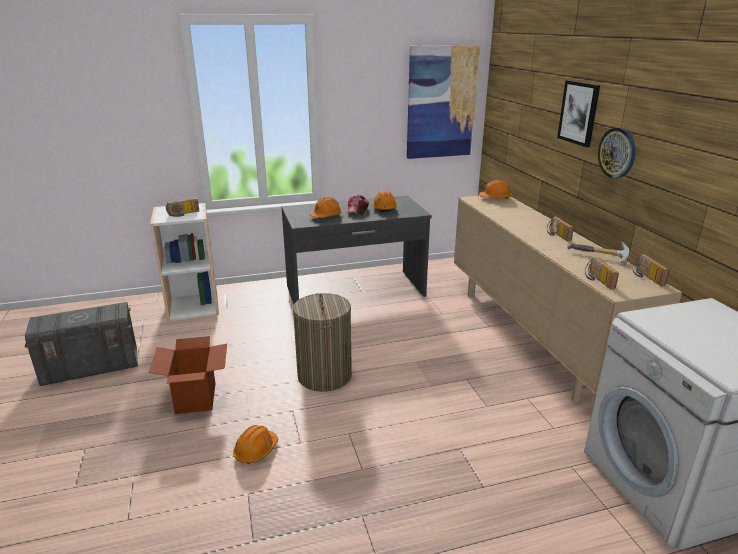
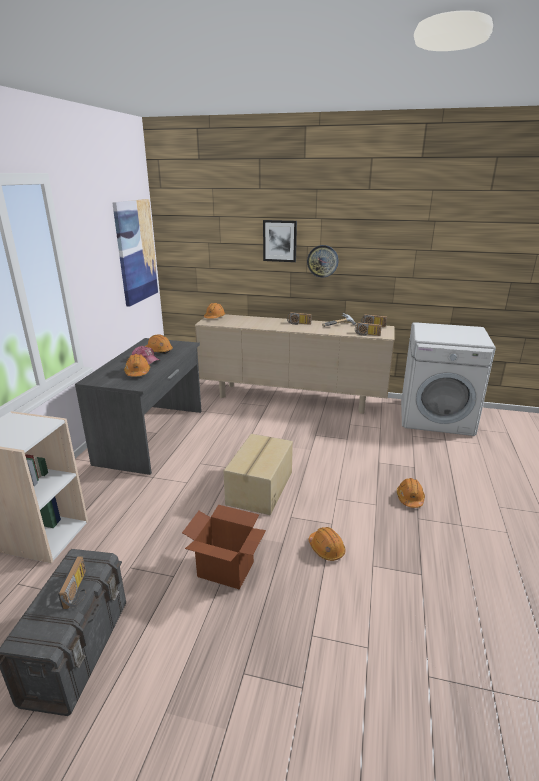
camera: 60 degrees left, 0 degrees up
(183, 214) = (27, 427): radio -> radio (78, 590)
(324, 375) = (259, 488): laundry basket -> cardboard box
(401, 498) = (410, 498): none -> orange hard hat

